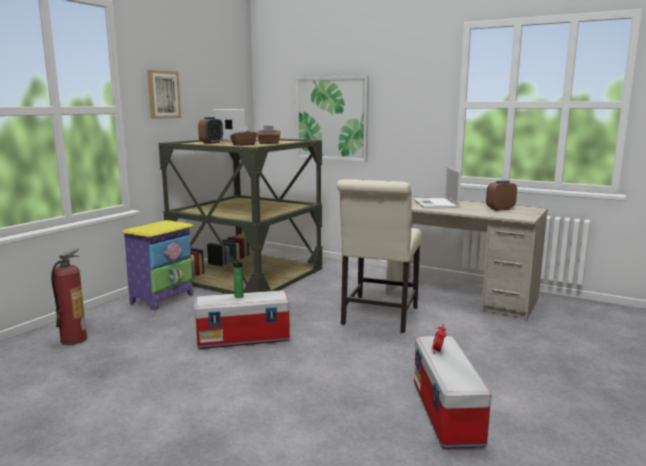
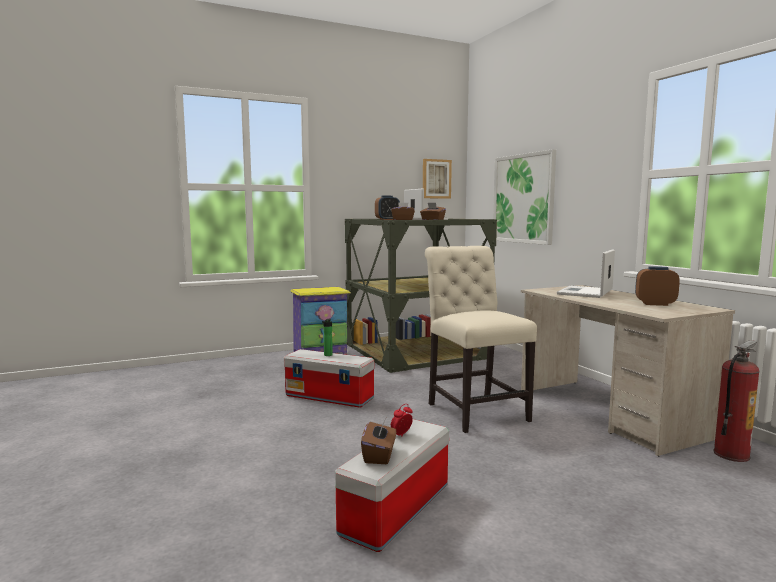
camera: 35 degrees right, 5 degrees down
(73, 339) = (224, 370): fire extinguisher -> fire extinguisher (731, 454)
(163, 94) = (355, 176): picture -> picture (436, 179)
(377, 318) = (474, 410): beige chair -> beige chair turned 105 degrees clockwise
(455, 372) = (379, 455): none -> brown tissue box

